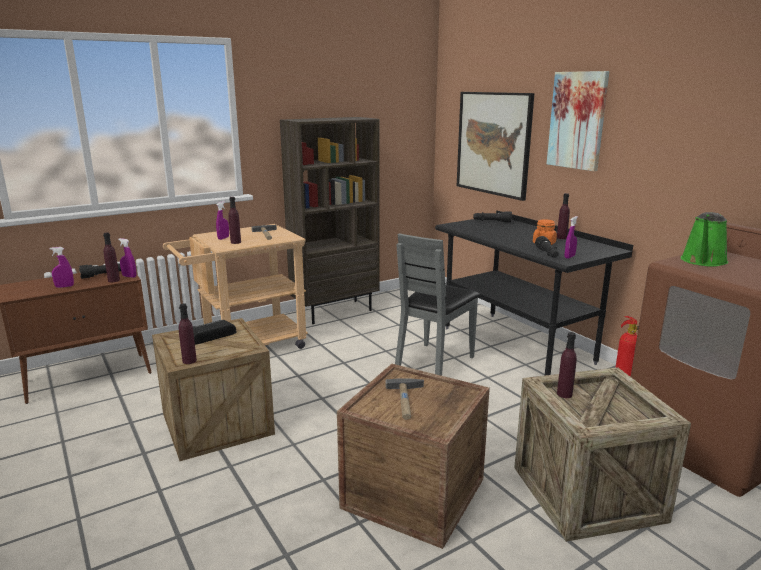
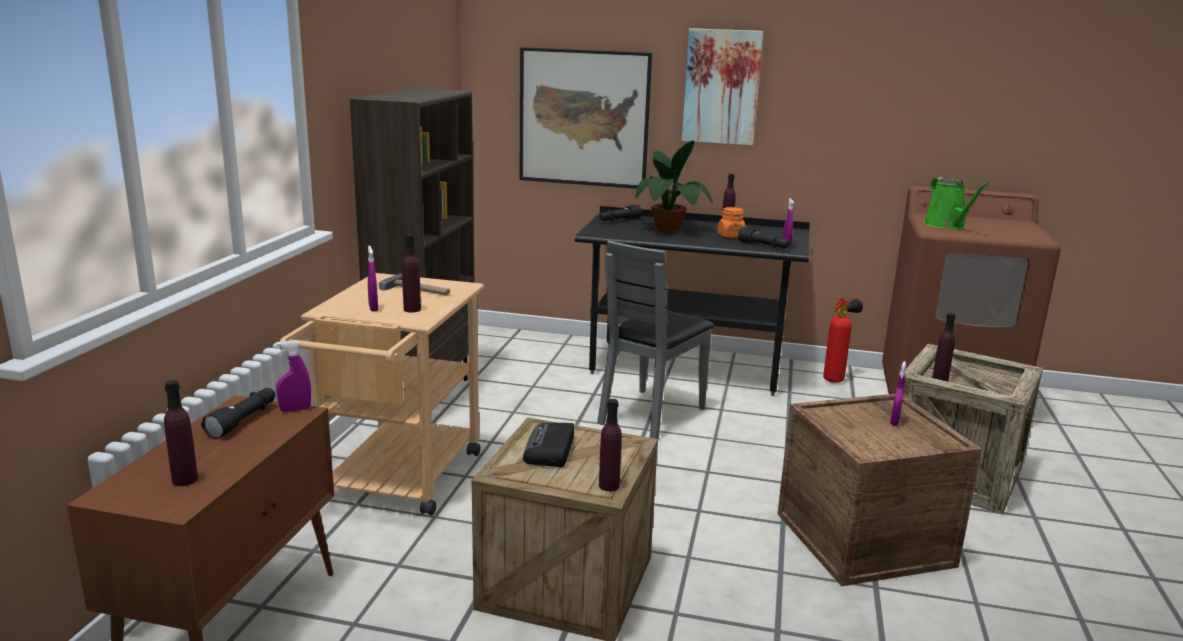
camera: 45 degrees left, 0 degrees up
(64, 286) = (228, 459): purple spray bottle -> purple spray bottle (894, 422)
(114, 280) = (287, 423): purple bottle -> purple bottle (185, 480)
(406, 401) = (876, 431): hammer -> none
(434, 363) = (651, 415): grey chair -> grey chair turned 45 degrees clockwise
(510, 232) = (668, 229): none -> potted plant

